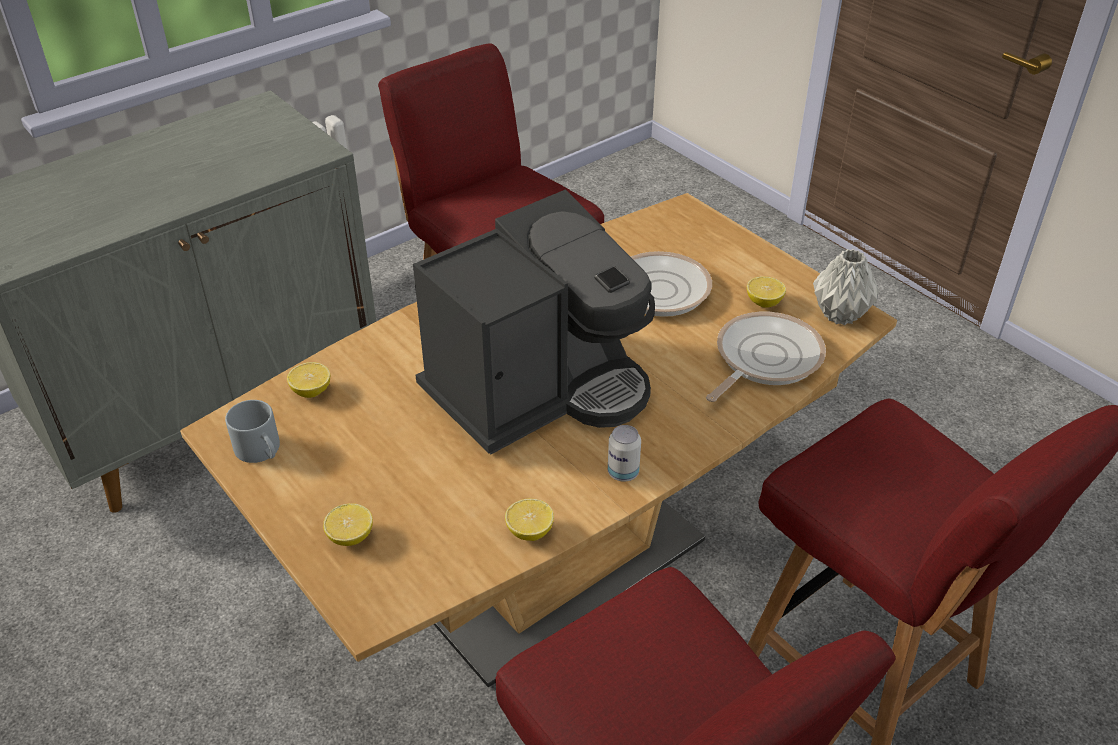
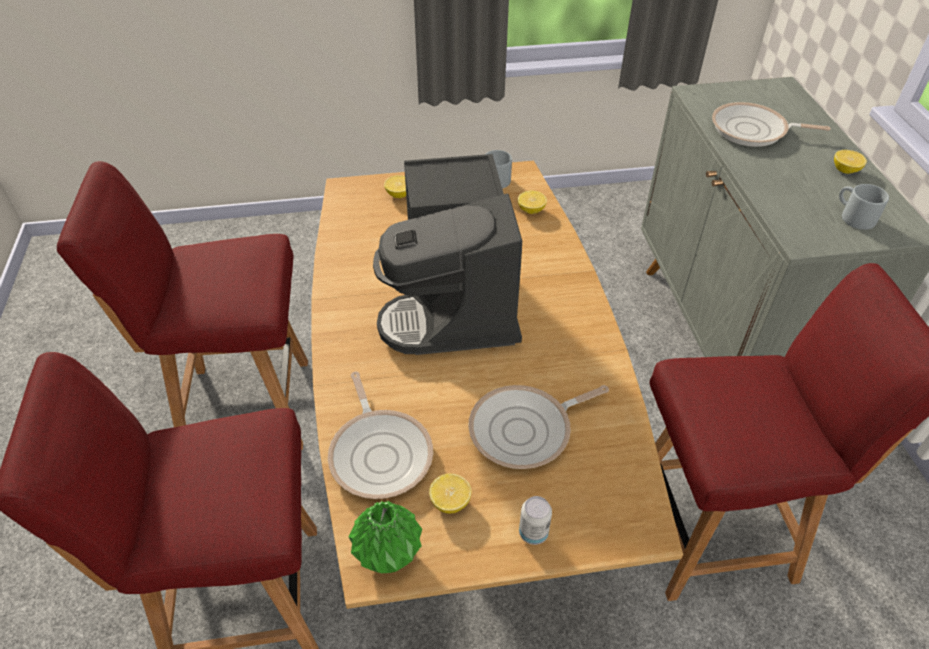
camera: 120 degrees right, 5 degrees up
(100, 207) = (753, 131): none -> frying pan
(256, 132) = (853, 216): none -> grey mug
(529, 531) = (339, 255): lemon -> lemon (845, 170)
(623, 473) = (344, 311): can -> can (533, 533)
(841, 314) = (388, 556): grey vase -> green vase

